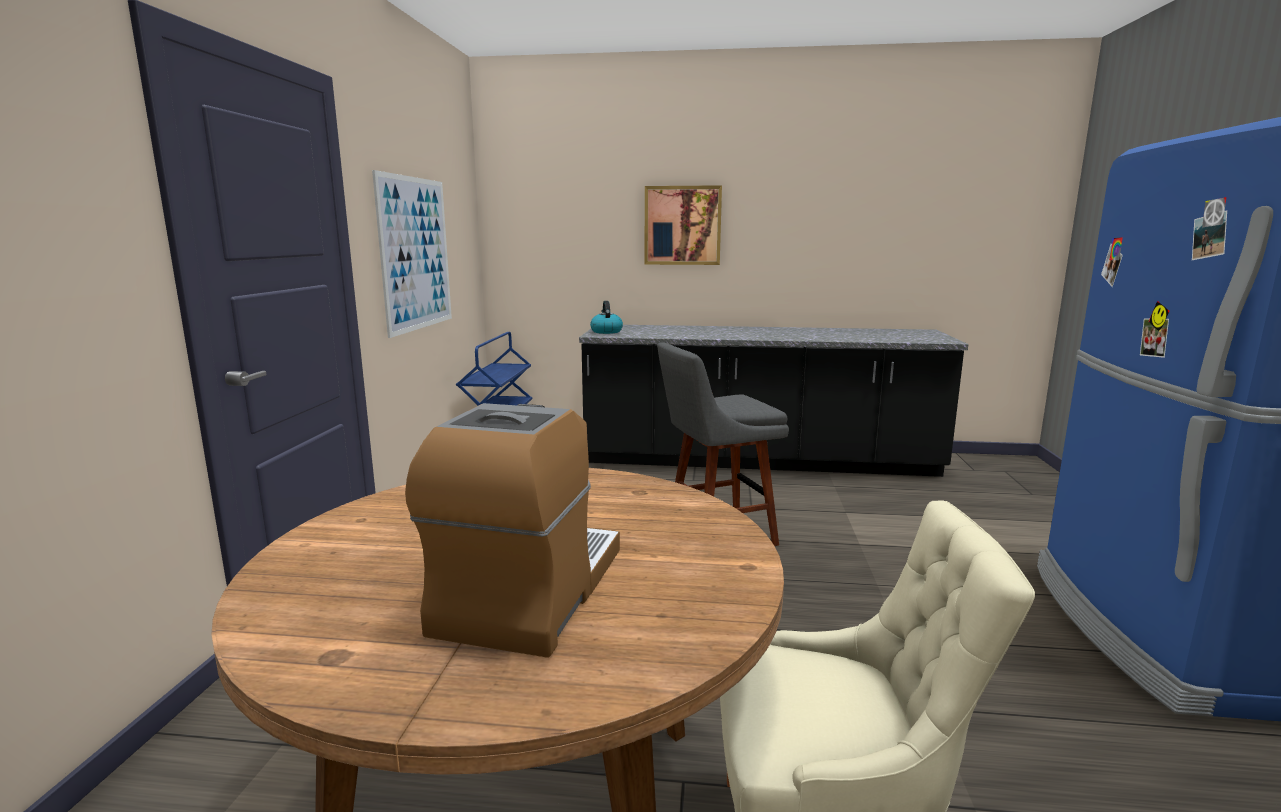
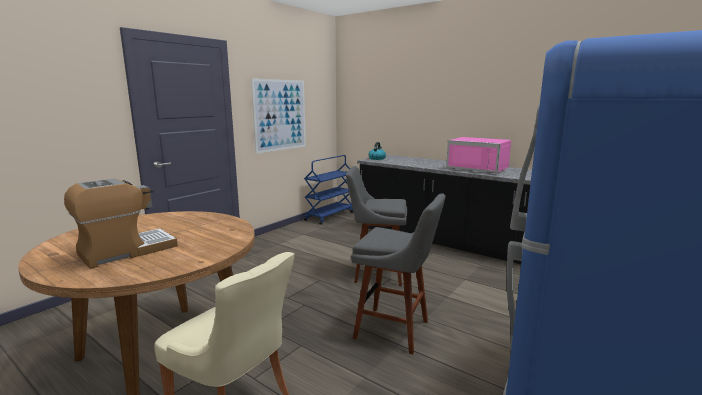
camera: 30 degrees right, 0 degrees up
(682, 225) = (430, 101): picture -> none
(796, 333) = (479, 168): none -> pink microwave
(868, 618) = (396, 331): none -> grey stool

